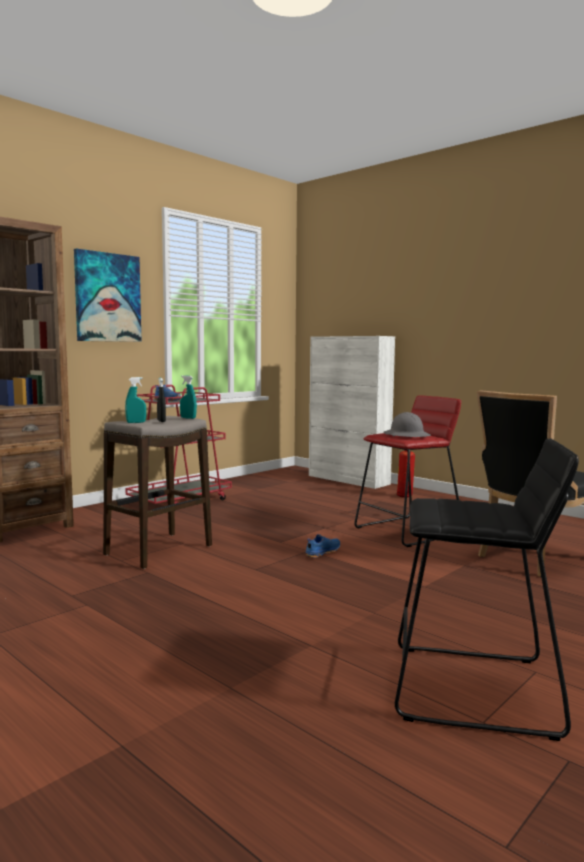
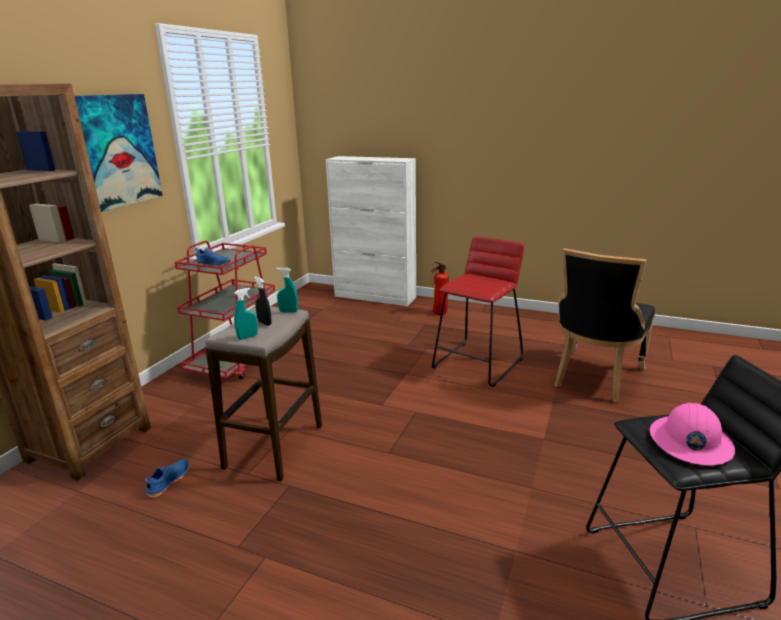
camera: 20 degrees left, 15 degrees up
(322, 552) = (429, 412): blue shoe -> blue shoe (167, 482)
(406, 435) = (479, 283): grey hard hat -> none
(465, 511) = (689, 442): none -> pink hard hat

